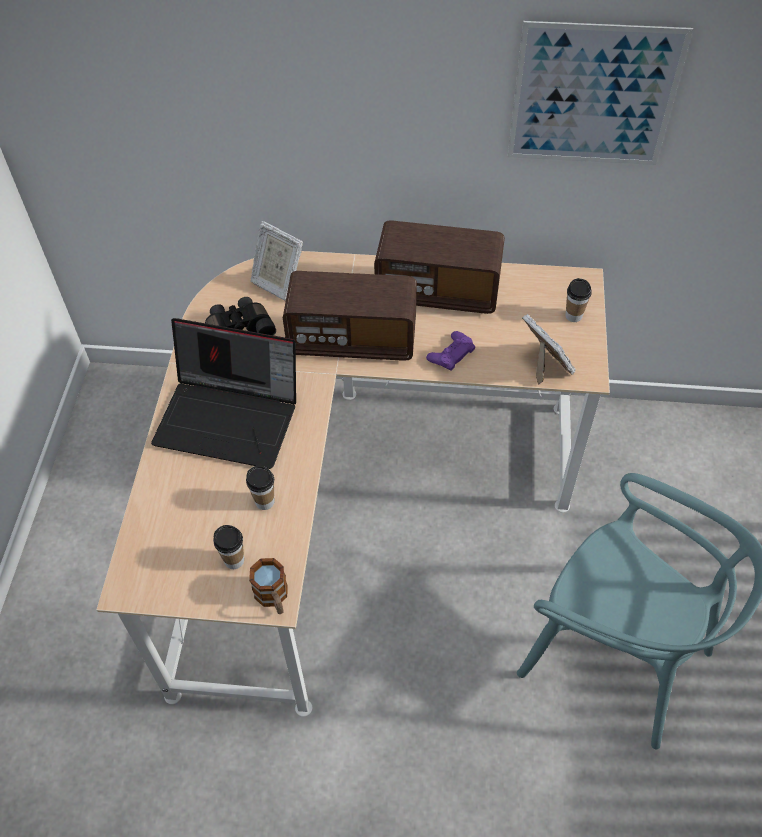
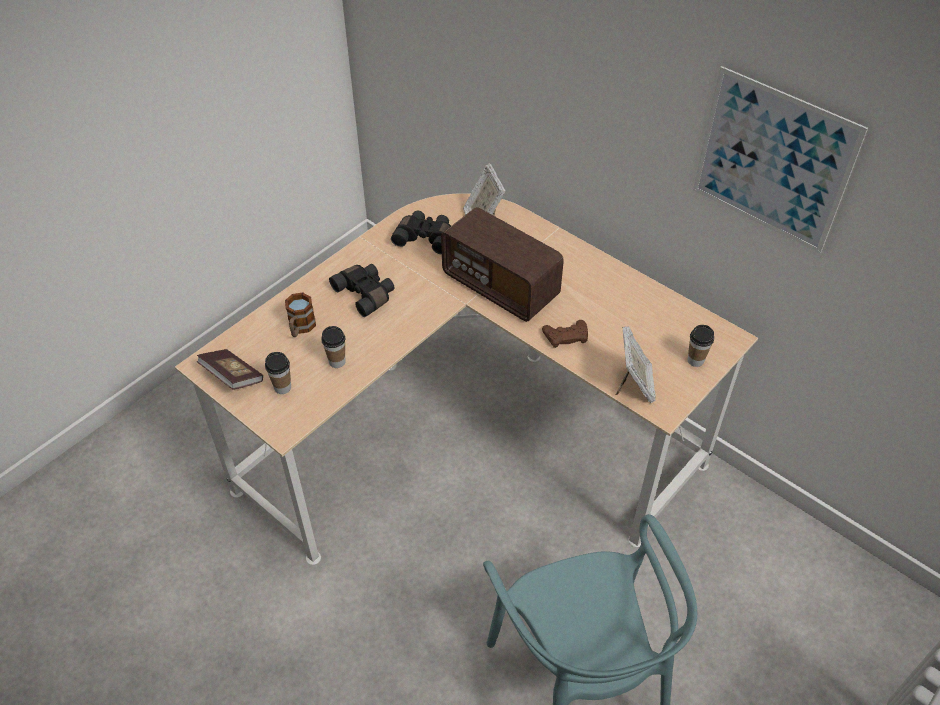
camera: 35 degrees right, 5 degrees down
(171, 582) = (232, 377): none -> book
(231, 417) = (366, 294): laptop -> black binoculars
(273, 598) = (285, 427): mug -> mug (300, 328)
(438, 291) = (599, 285): radio -> none
(451, 354) = (566, 336): purple game controller -> brown game controller

